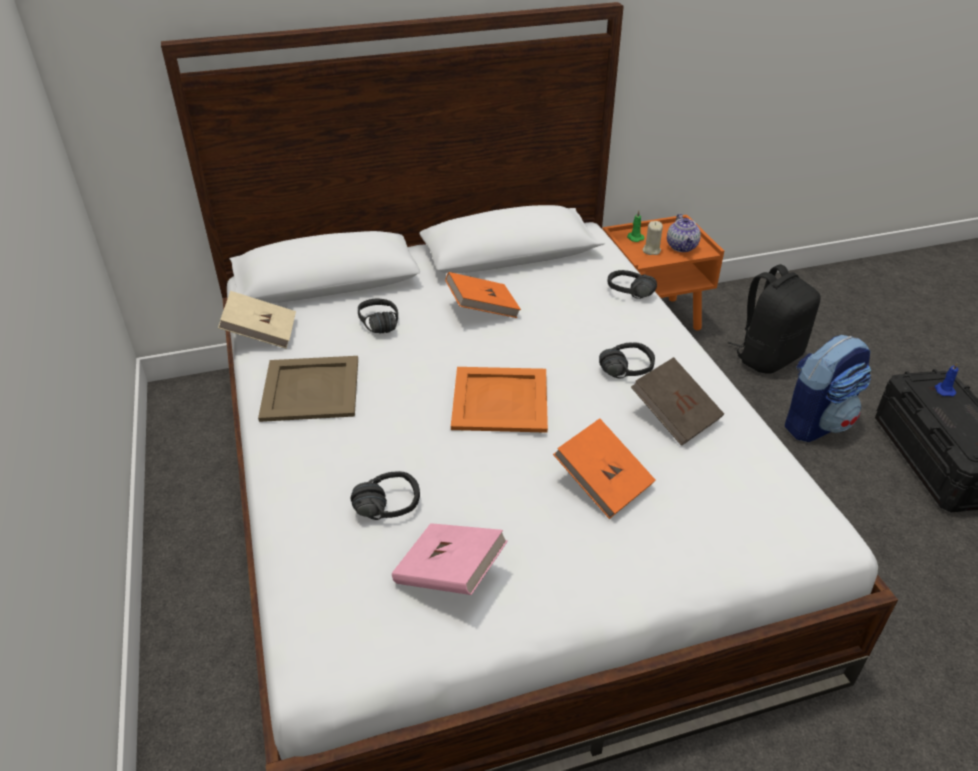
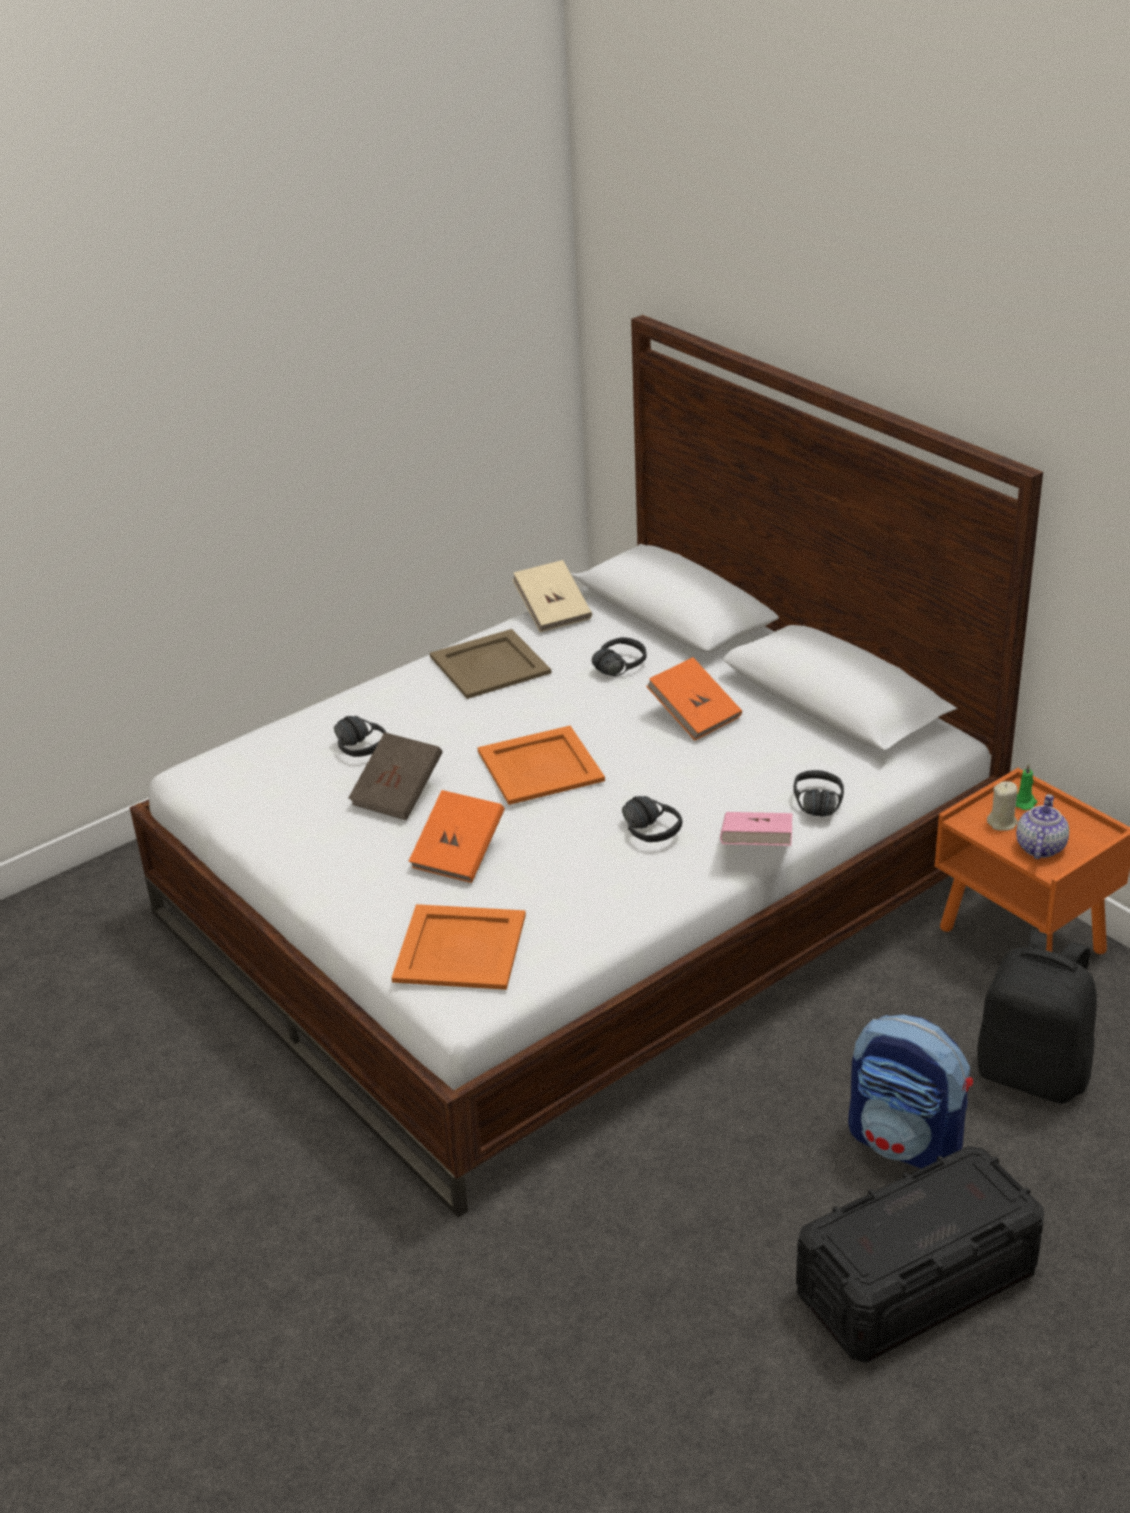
camera: 70 degrees right, 5 degrees down
(449, 574) = (300, 799): pink book -> pink book (756, 847)
(675, 415) = (589, 878): brown book -> brown book (398, 794)
(682, 247) = (1039, 847): teapot -> teapot turned 135 degrees clockwise
(745, 516) = (459, 947): none -> orange tray
(943, 390) = (975, 1199): blue candle -> none

